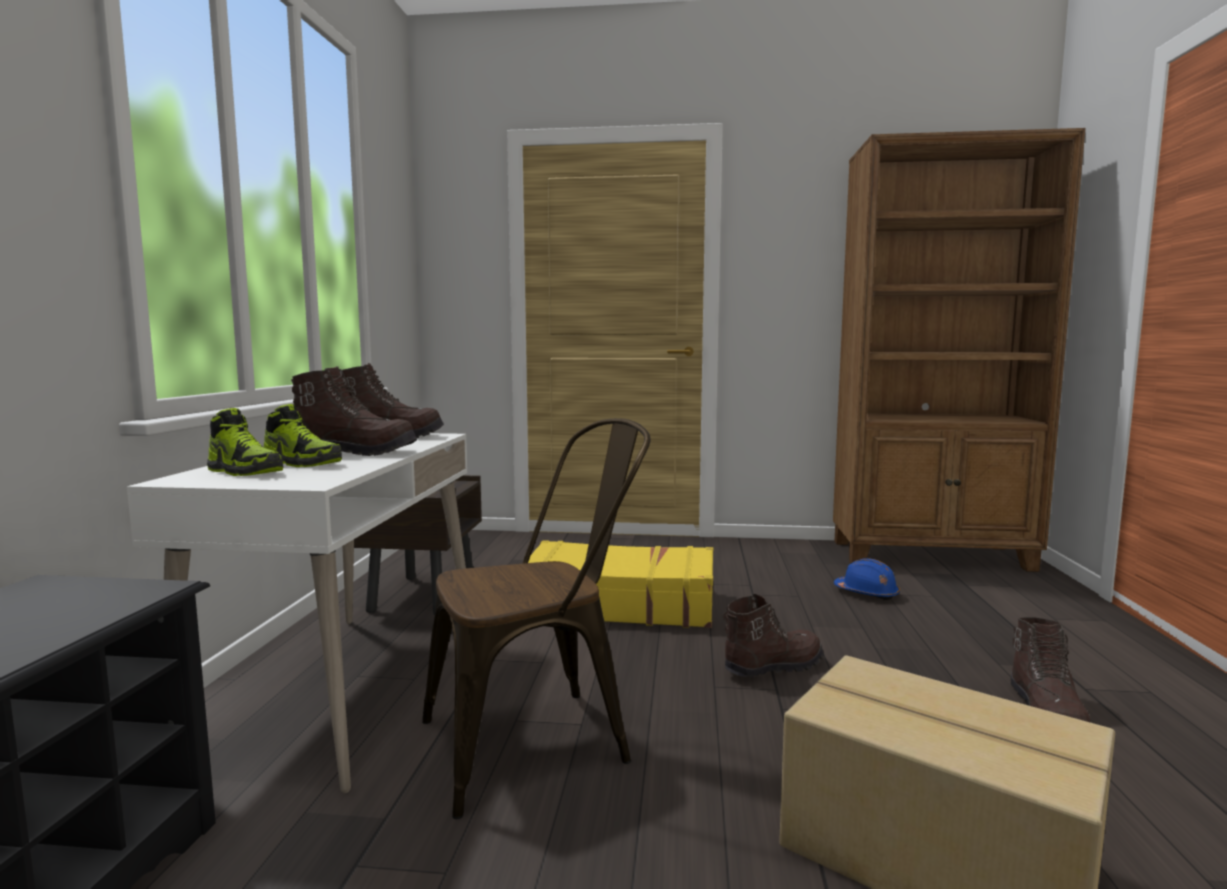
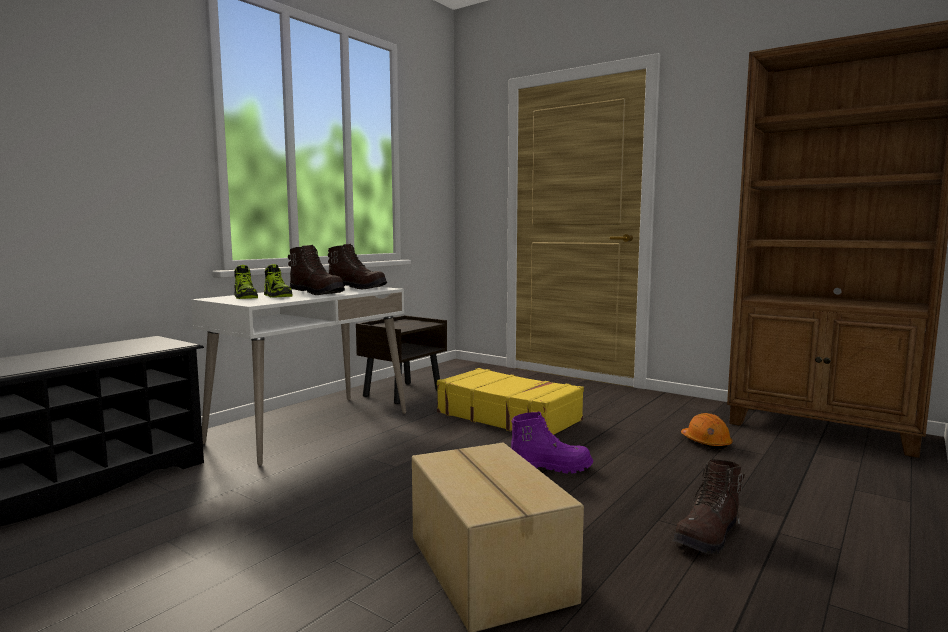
camera: 30 degrees right, 0 degrees up
(541, 739) = (366, 468): brown chair -> none
(772, 667) = (551, 467): brown boot -> purple boot
(867, 593) = (706, 442): blue hard hat -> orange hard hat

